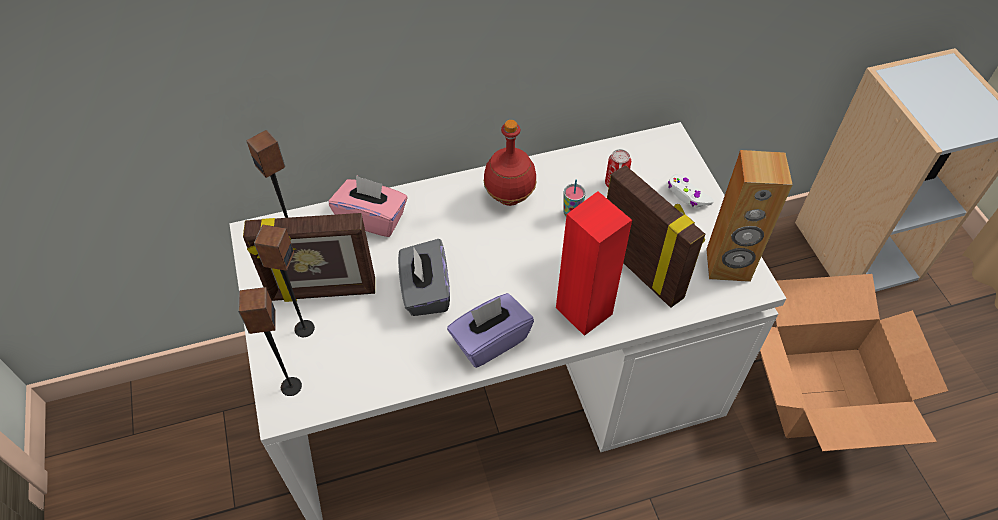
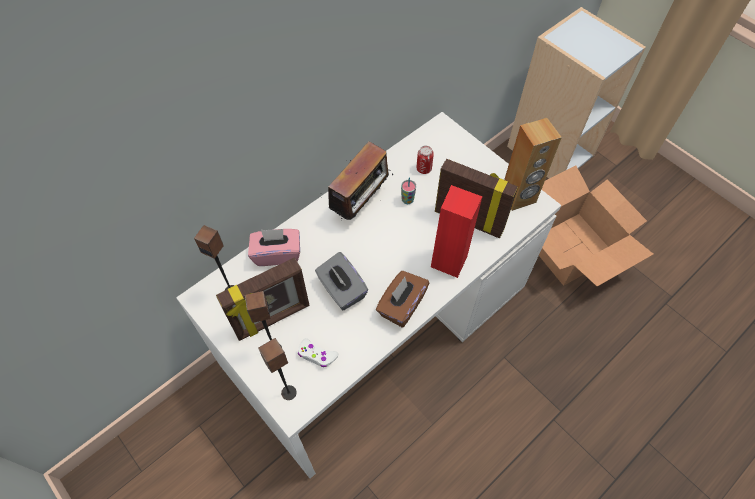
camera: 25 degrees left, 5 degrees up
(490, 340) = (401, 306): purple tissue box -> brown tissue box
(509, 196) = (361, 203): red bottle -> radio
(687, 195) = (471, 160): white game controller -> white game controller (317, 355)

